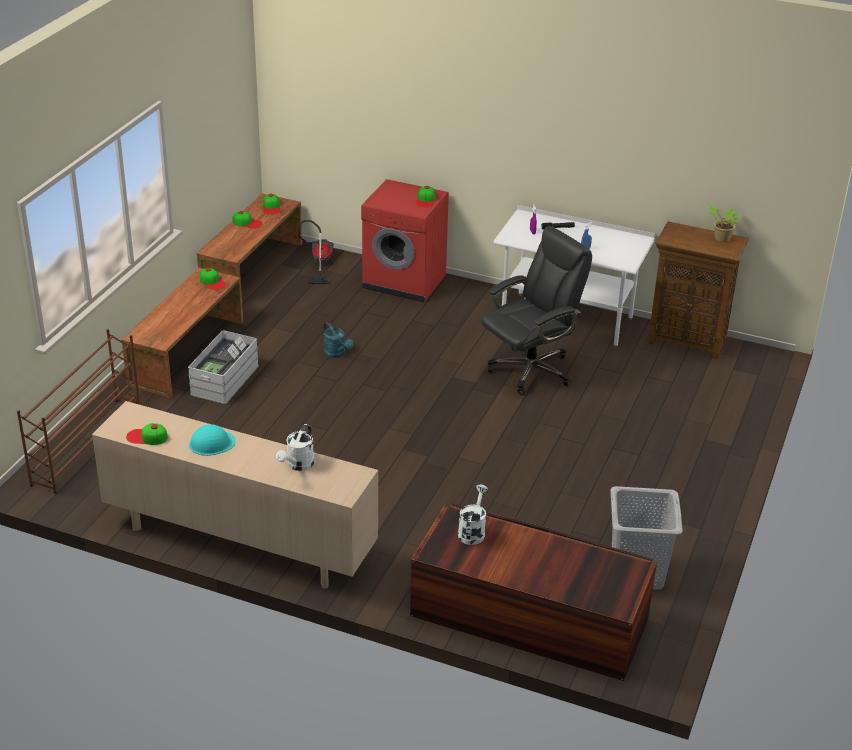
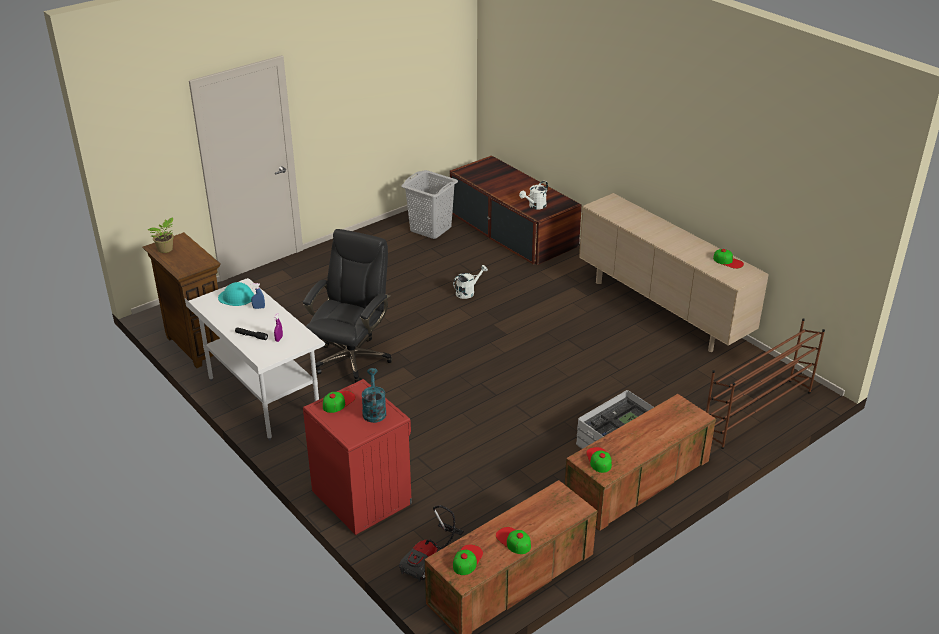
camera: 150 degrees left, 0 degrees up
(211, 443) = (683, 246): turquoise hard hat -> turquoise hard hat (236, 297)
(298, 465) = (632, 220): white watering can -> white watering can (468, 292)
(337, 354) = (496, 431): turquoise watering can -> turquoise watering can (374, 410)
(529, 372) = (351, 361): black office chair -> black office chair turned 120 degrees clockwise

